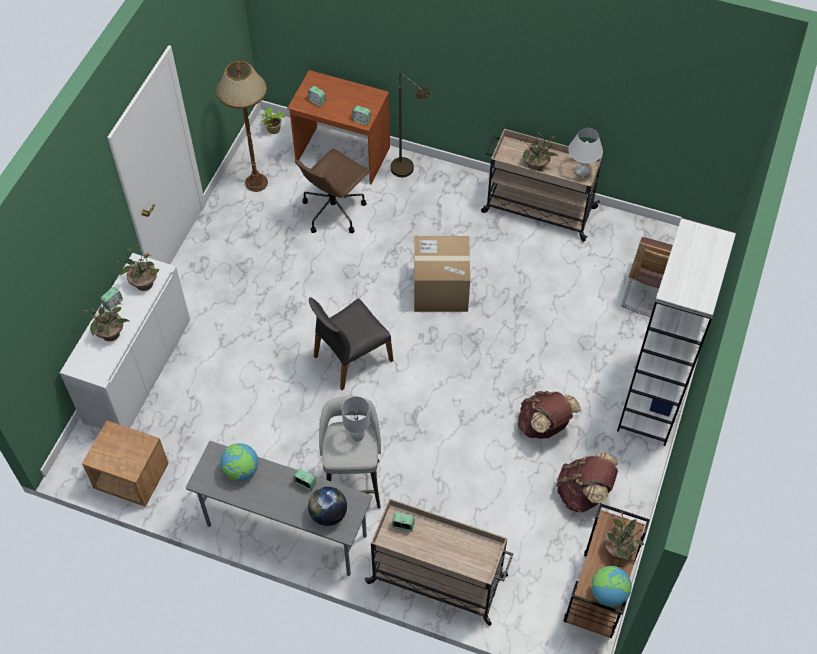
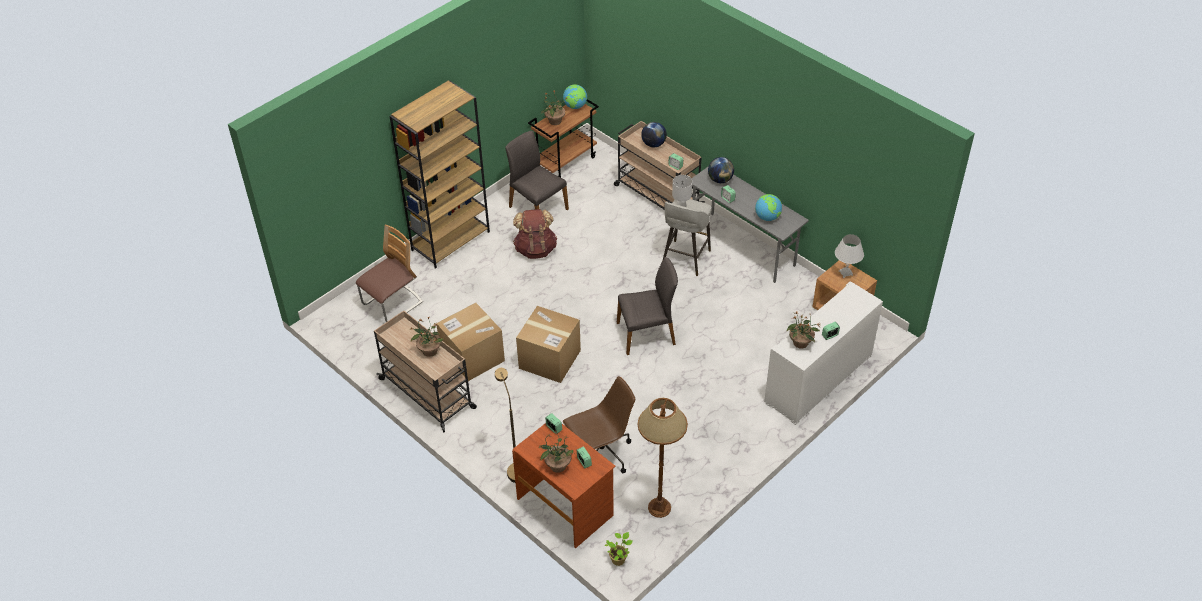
camera: 155 degrees left, 10 degrees down
(111, 334) = (836, 314): potted plant -> potted plant (557, 465)
(453, 557) = (653, 144): none -> globe
(521, 262) = (472, 357): none -> cardboard box
(581, 171) = (397, 333): white table lamp -> white table lamp (845, 273)
(583, 493) = (537, 208): brown backpack -> grey chair
(653, 399) = (451, 240): white bookcase -> brown bookcase

